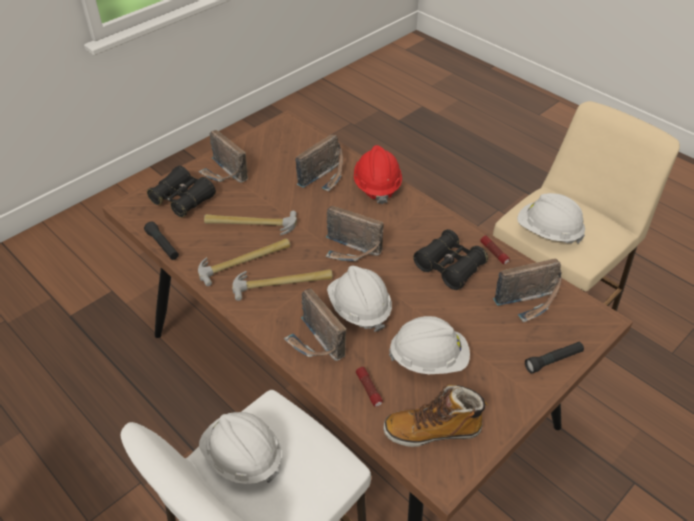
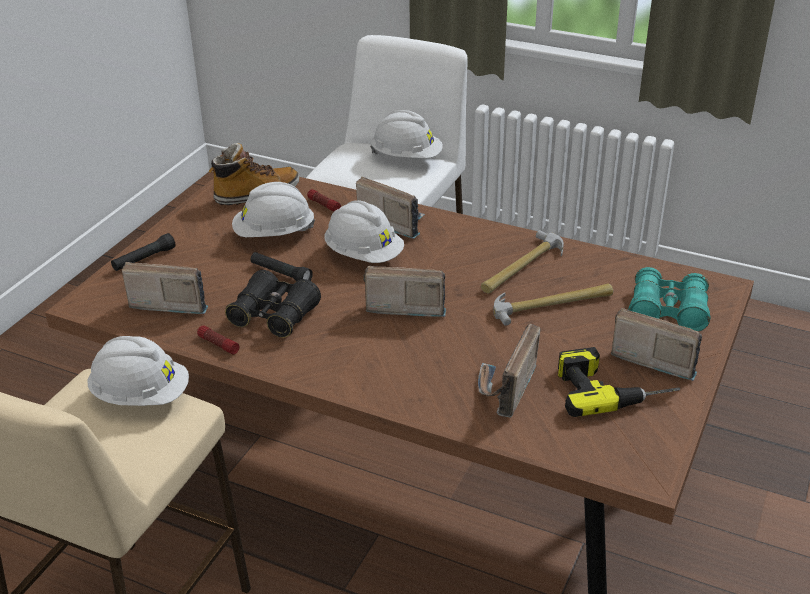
camera: 160 degrees right, 10 degrees down
(163, 245) = (629, 260): black flashlight -> black flashlight (281, 274)
(183, 199) = (668, 311): black binoculars -> turquoise binoculars
(264, 164) = (611, 387): none -> power drill
(283, 284) = (461, 257): hammer -> none
(376, 186) = (417, 396): red hard hat -> none
(529, 302) = (169, 302): radio -> radio turned 45 degrees clockwise

